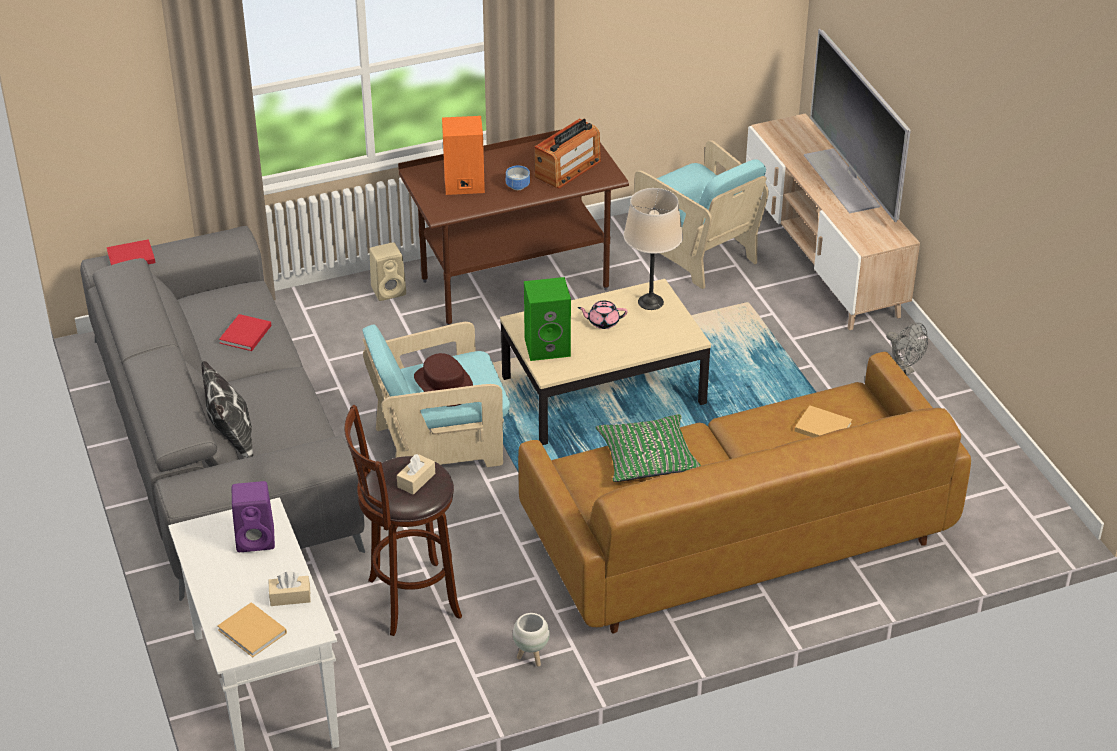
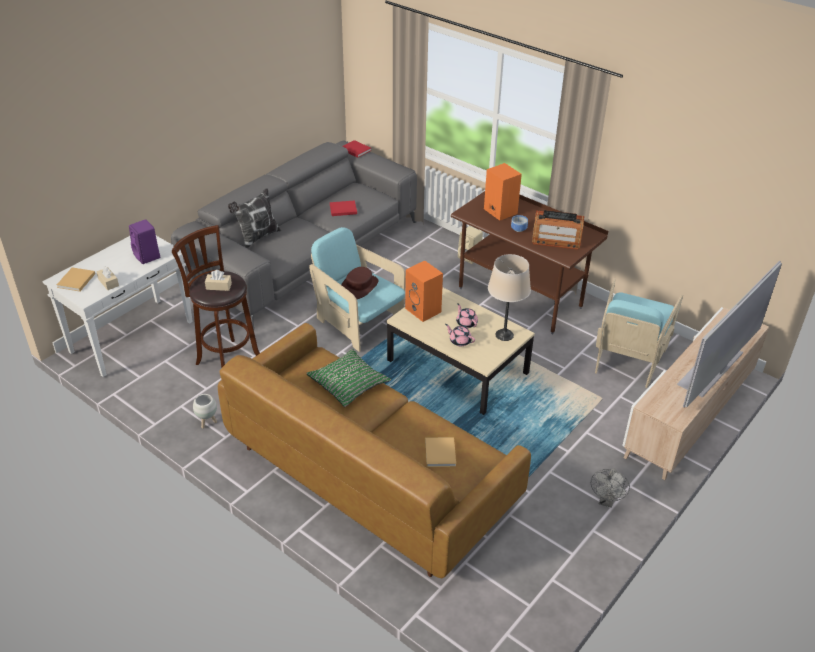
camera: 60 degrees right, 0 degrees up
(548, 346) = (424, 310): green speaker -> orange speaker
(633, 341) = (459, 341): none -> pink teapot

